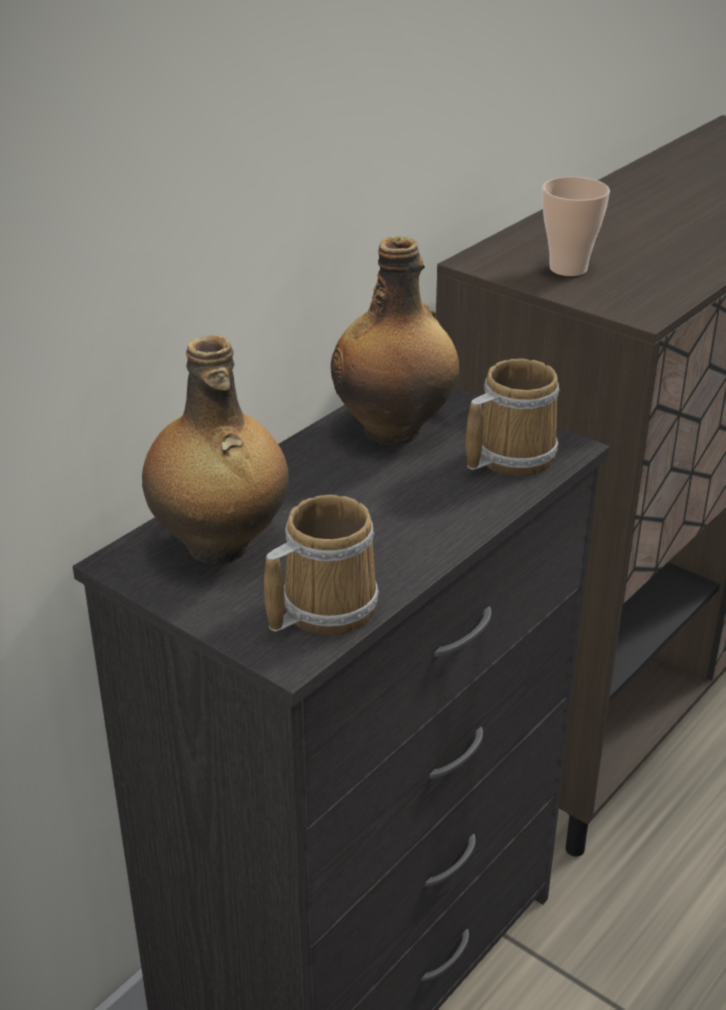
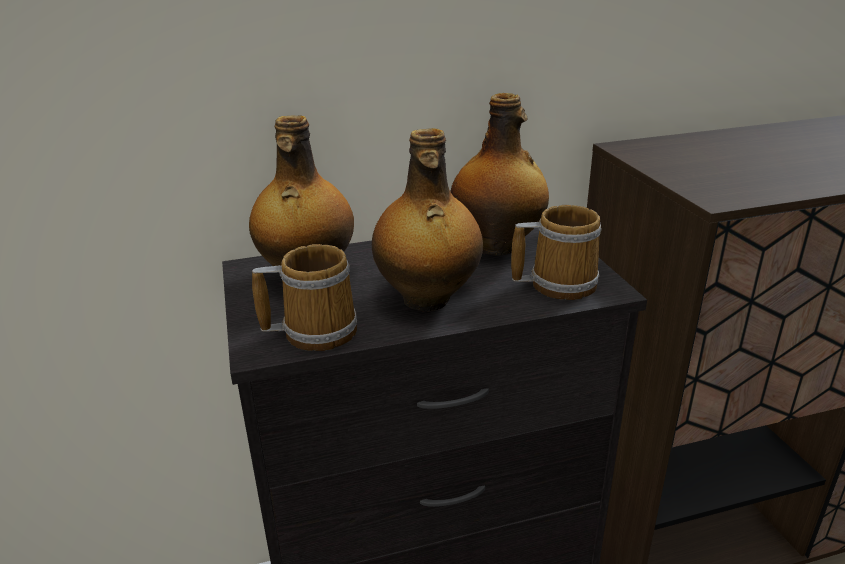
camera: 35 degrees right, 5 degrees down
(397, 525) = (426, 299): none -> bottle
(568, 269) = (690, 163): cup -> none

